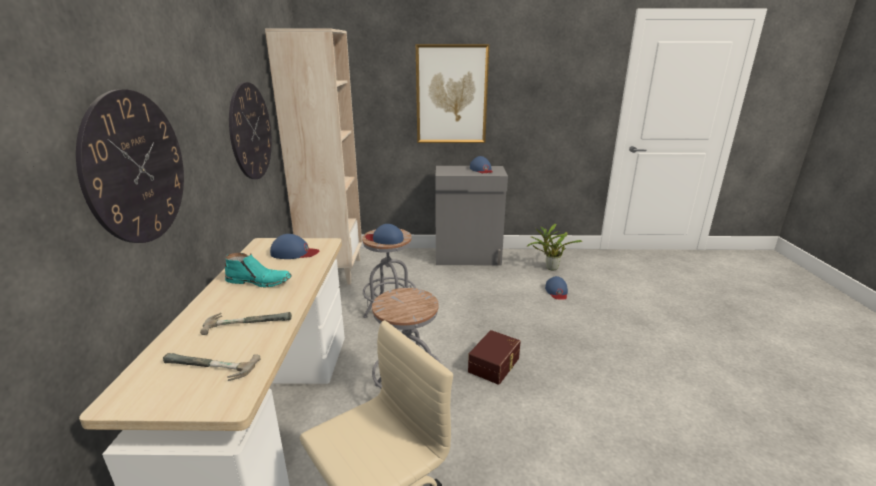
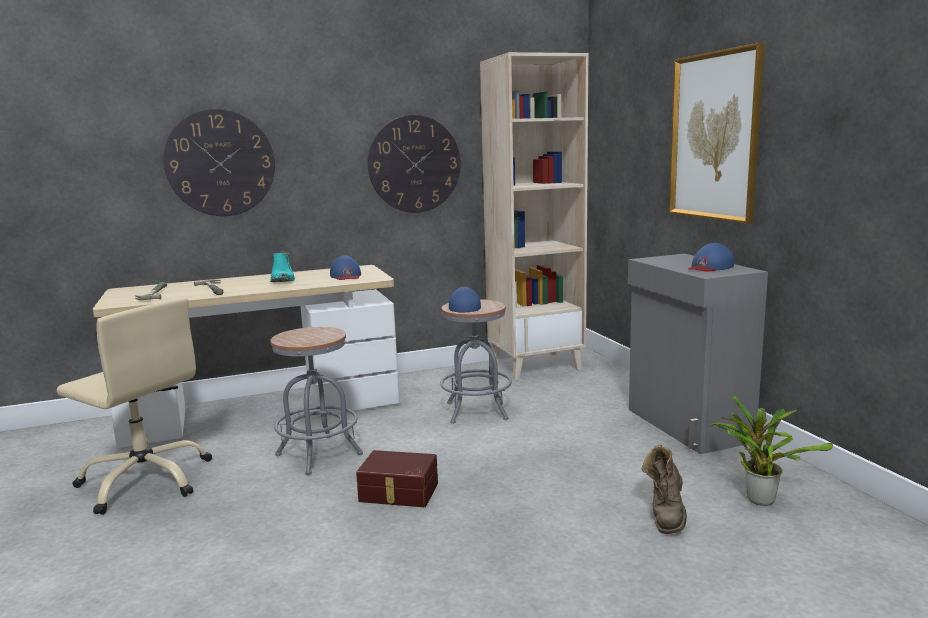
camera: 70 degrees right, 10 degrees down
(556, 291) = (666, 515): blue cap -> brown boot

